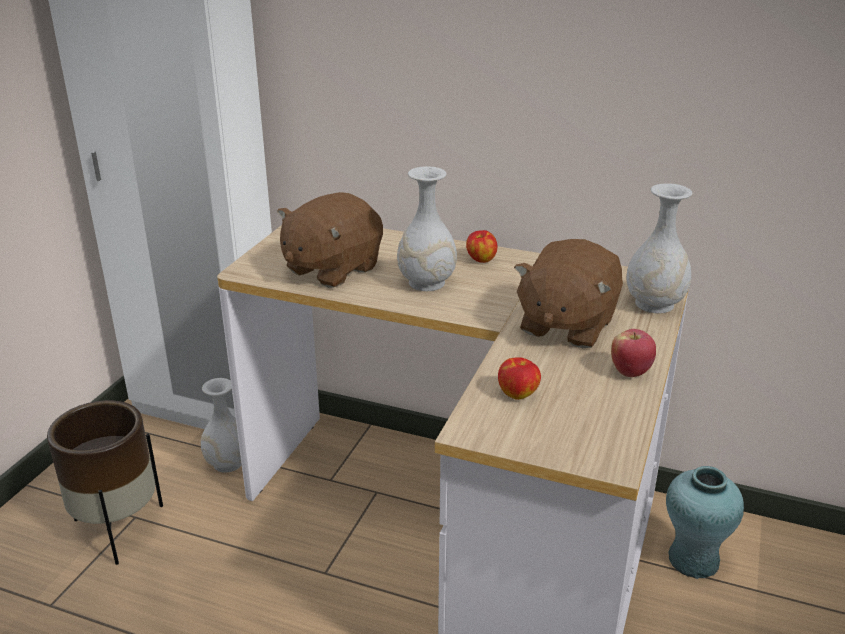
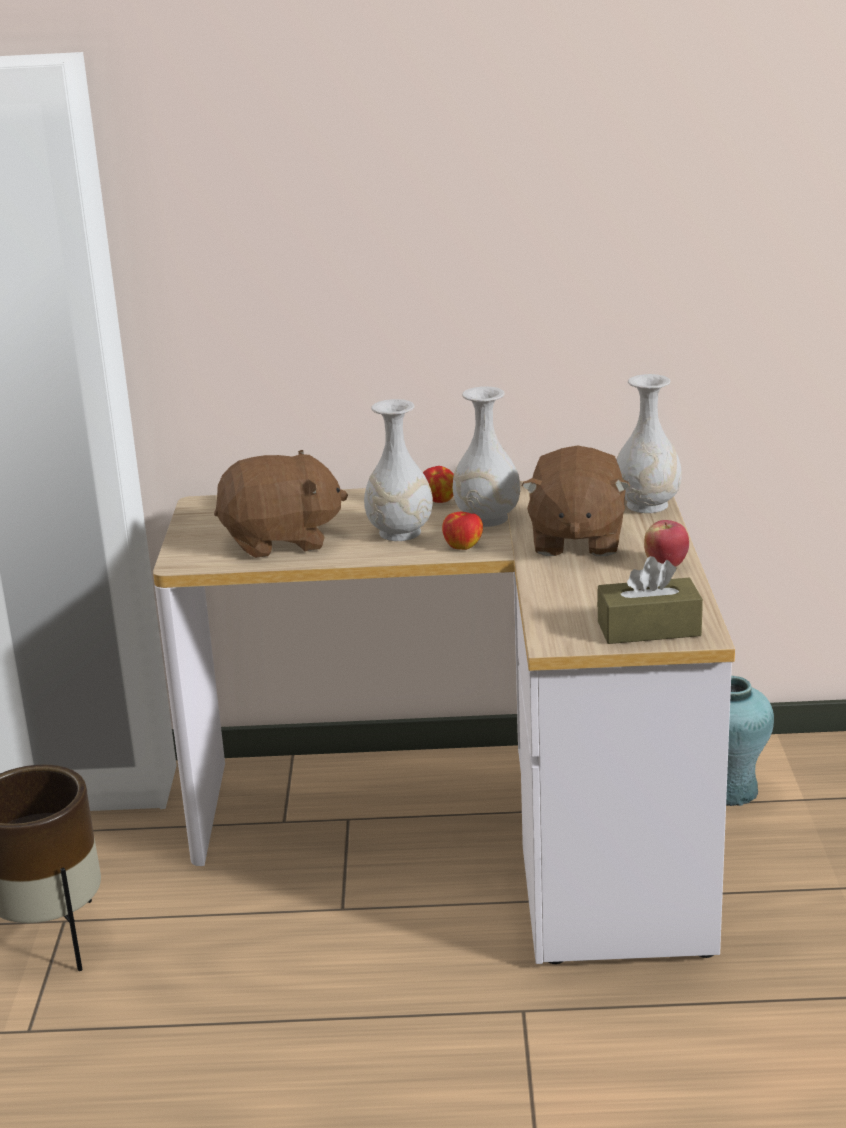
camera: 20 degrees left, 5 degrees down
(228, 462) = (140, 837): white vase -> white vase (486, 518)
(331, 269) = (281, 541): brown plush toy -> brown plush toy turned 120 degrees counterclockwise
(518, 393) = (575, 605): apple -> apple (463, 546)
(567, 440) = (649, 629): none -> brown tissue box

